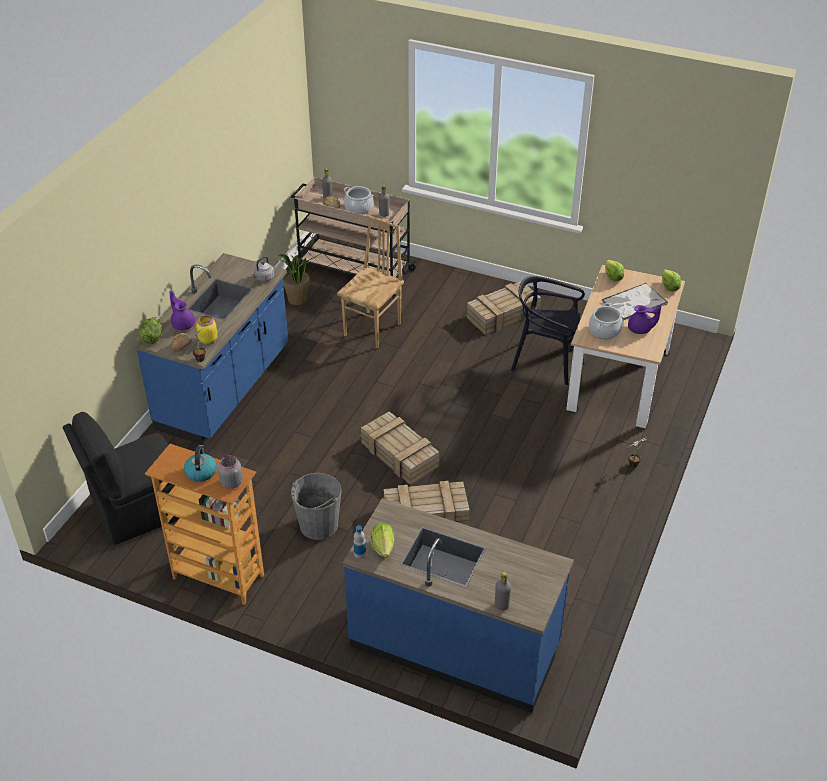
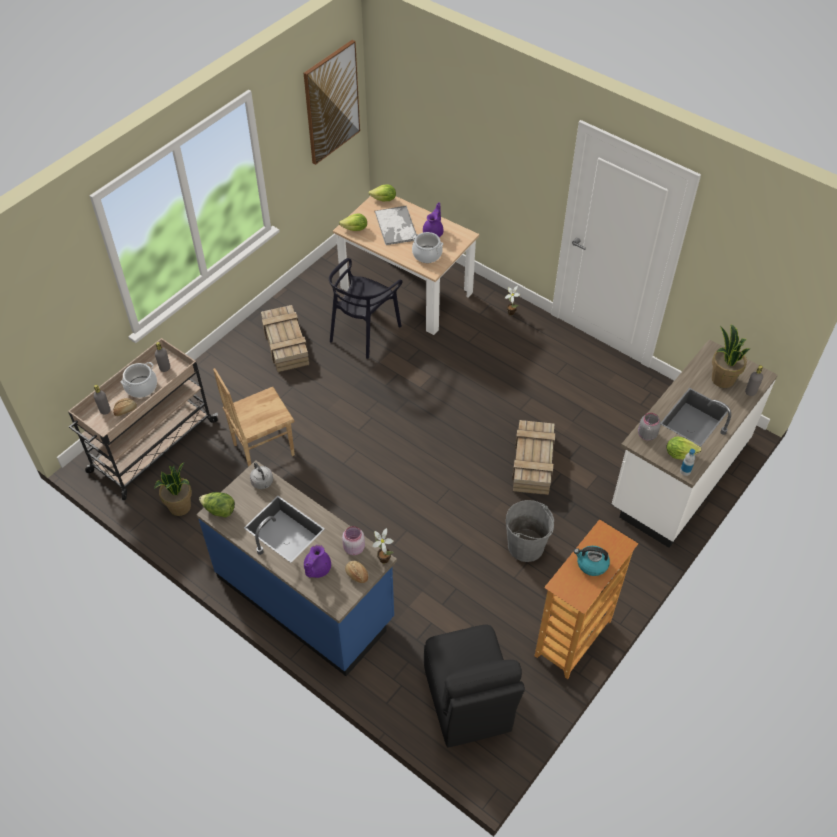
camera: 75 degrees left, 10 degrees up
(152, 338) = (331, 602): lettuce -> lettuce (219, 510)
(183, 324) = (316, 569): purple teapot -> purple teapot turned 45 degrees counterclockwise
(208, 339) = (353, 548): yellow jar -> pink jar
(231, 482) = (610, 541): grey jar -> grey jar (646, 435)
(373, 329) = (263, 449): brown chair -> brown chair turned 75 degrees counterclockwise
(400, 455) = (453, 465): crate -> none
(454, 645) = (678, 475): blue counter -> white counter
(511, 576) = (722, 379): none -> potted plant
(693, 166) = (331, 102): none -> picture

